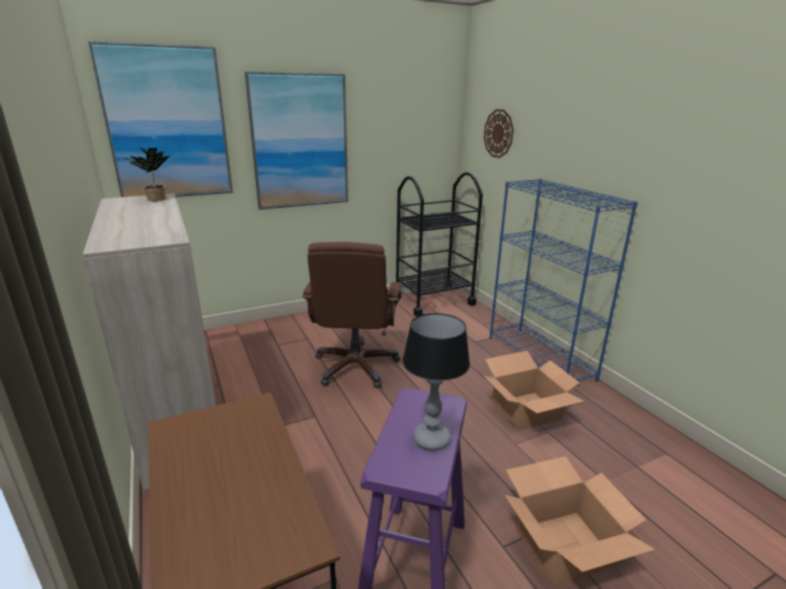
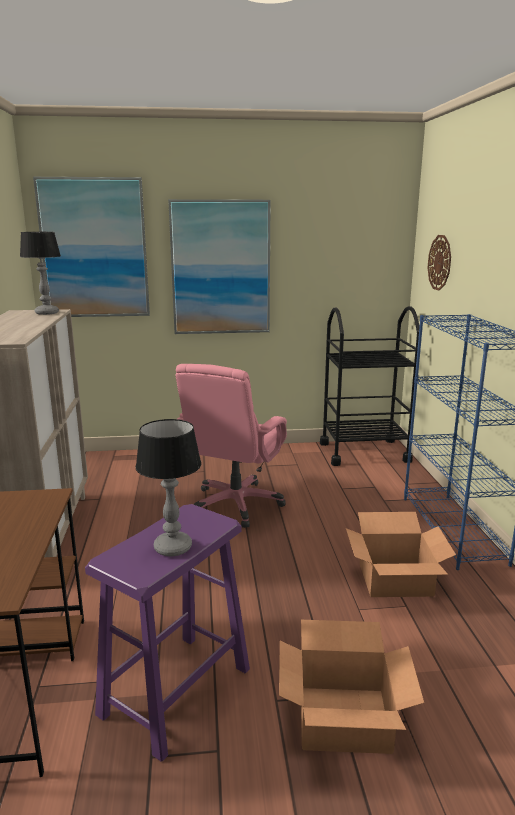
camera: 20 degrees right, 5 degrees down
(154, 199) = (46, 313): potted plant -> table lamp
(356, 366) = (236, 504): brown office chair -> pink office chair

